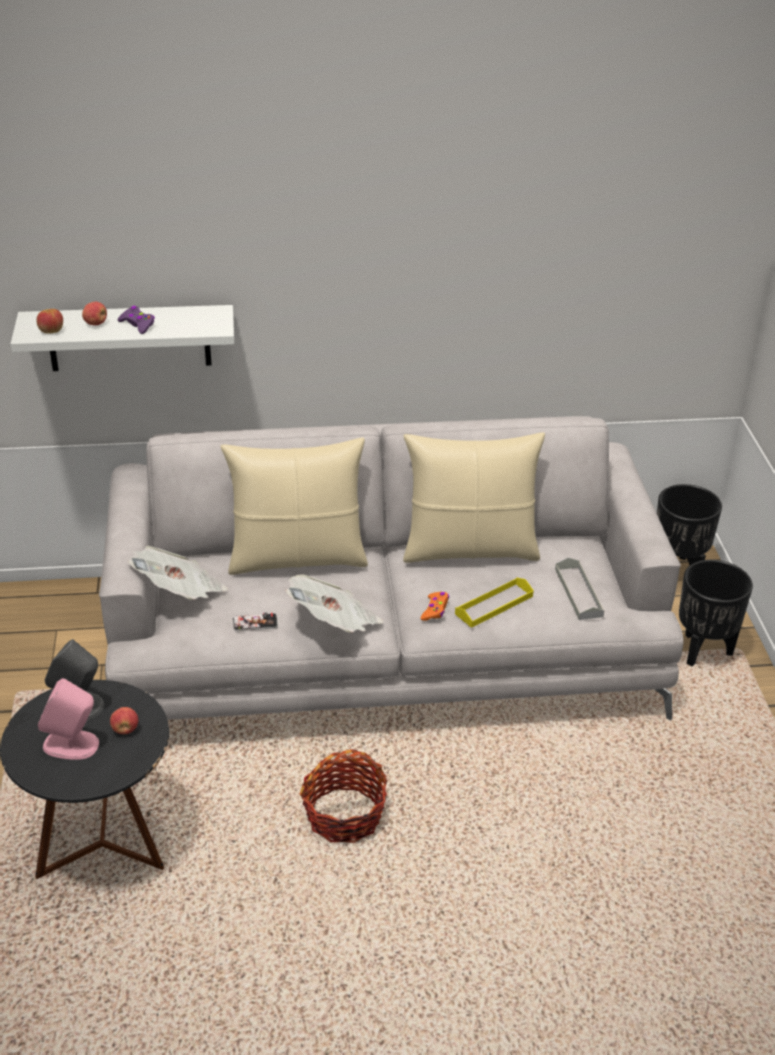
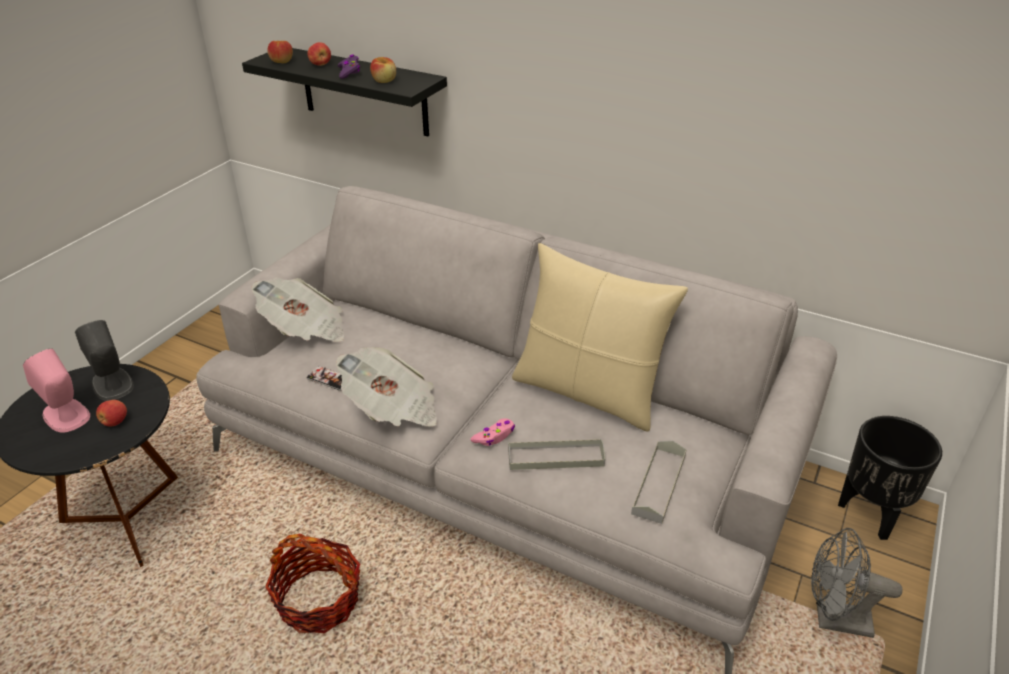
camera: 35 degrees right, 0 degrees up
(129, 338) = (364, 92): white shelf -> black shelf
(185, 325) = (384, 81): none -> apple
(297, 558) = (426, 338): beige pillow -> none
(435, 610) = (494, 436): orange game controller -> pink game controller
(494, 605) = (555, 457): yellow tray -> grey tray
(703, 652) = (834, 620): black planter -> grey fan

